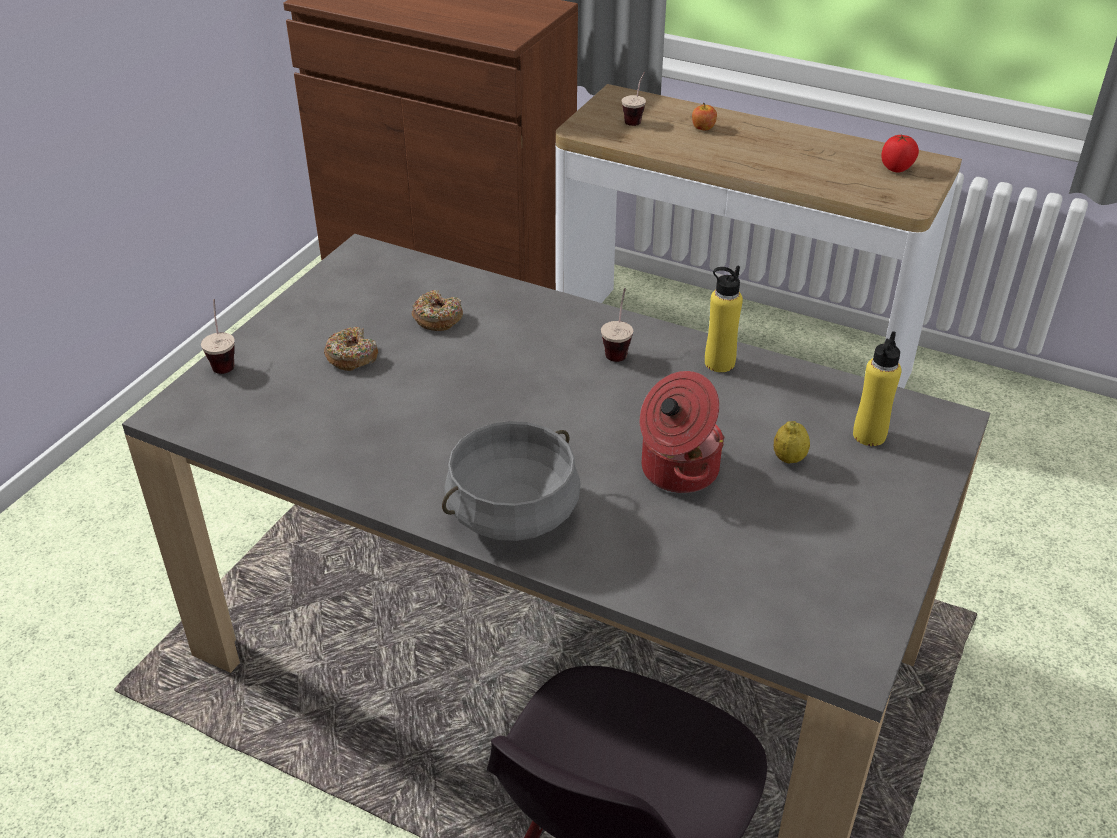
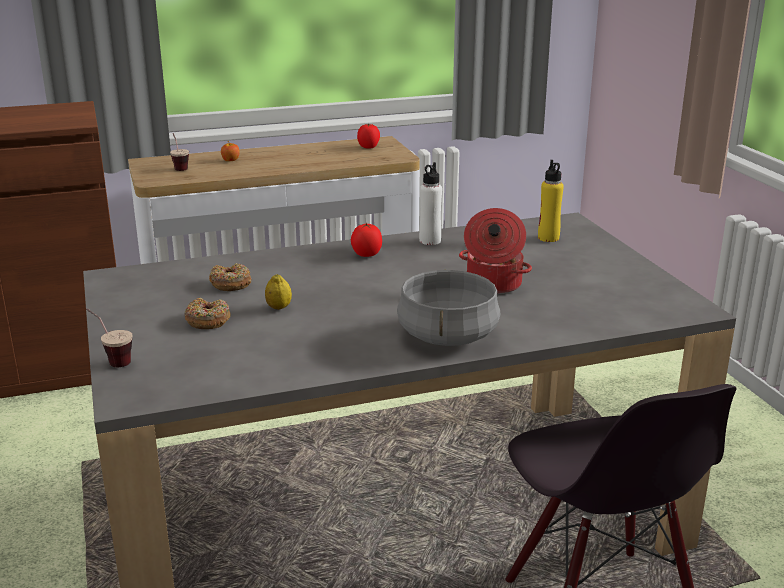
camera: 45 degrees left, 15 degrees down
(618, 348) = (366, 255): cup -> tomato
(719, 363) = (430, 241): yellow bottle -> white bottle
(789, 458) = (532, 259): lemon -> lemon (279, 308)

